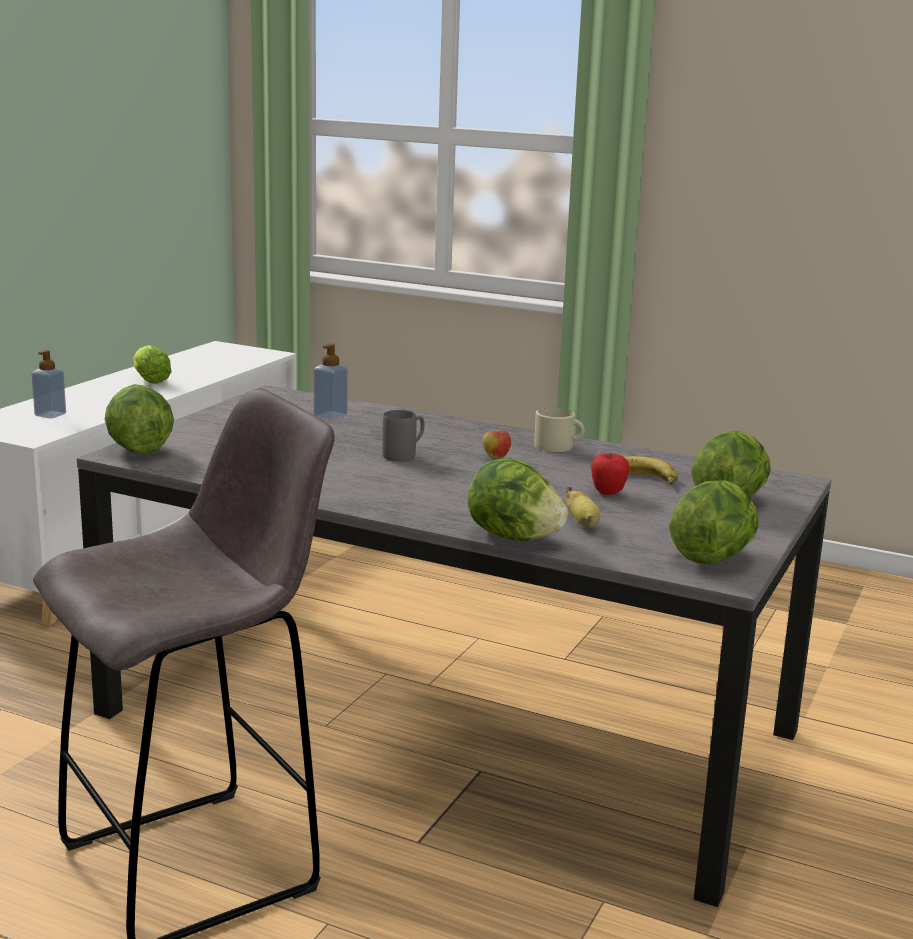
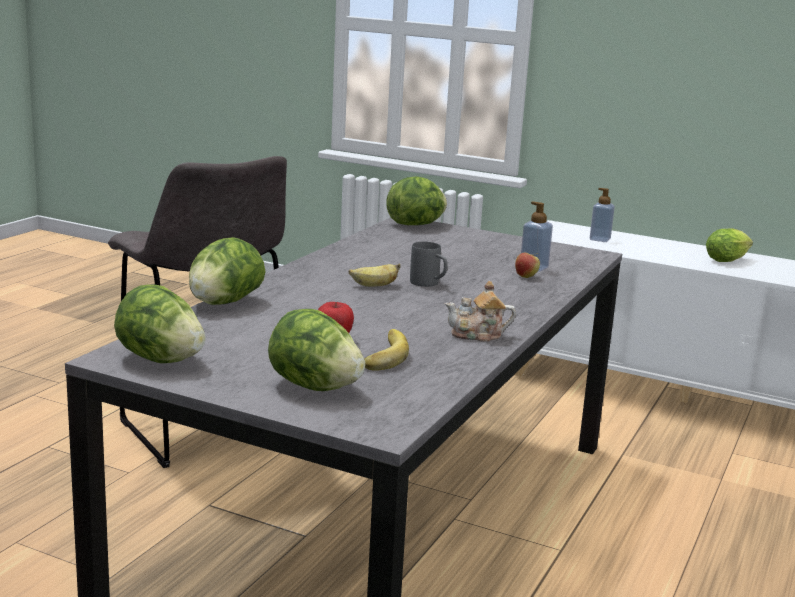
camera: 90 degrees right, 0 degrees up
(495, 457) = (432, 311): apple -> apple (526, 277)
(558, 446) = (478, 335): beige mug -> teapot
(583, 523) = (252, 325): banana -> banana (374, 286)

